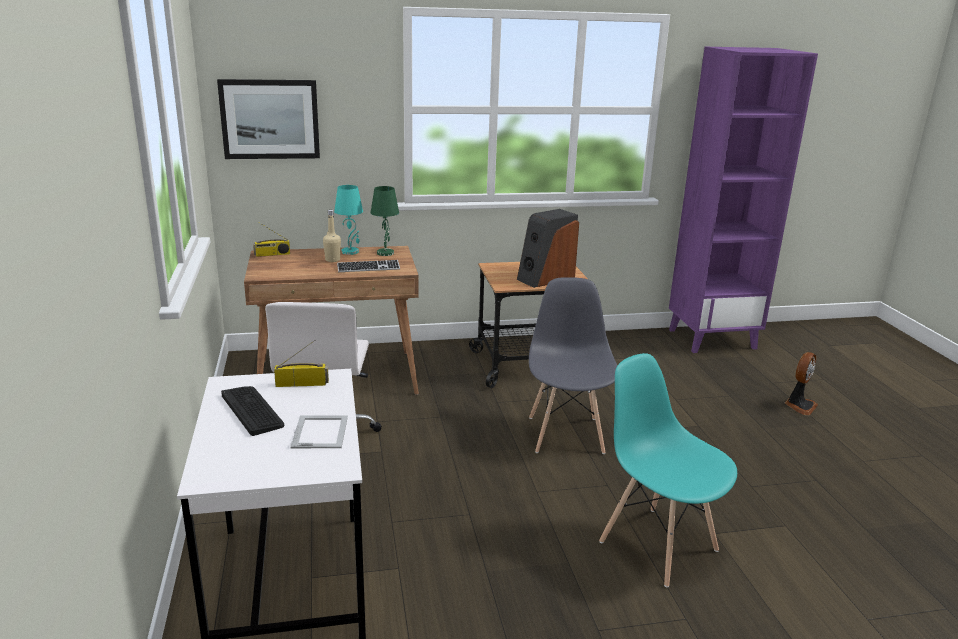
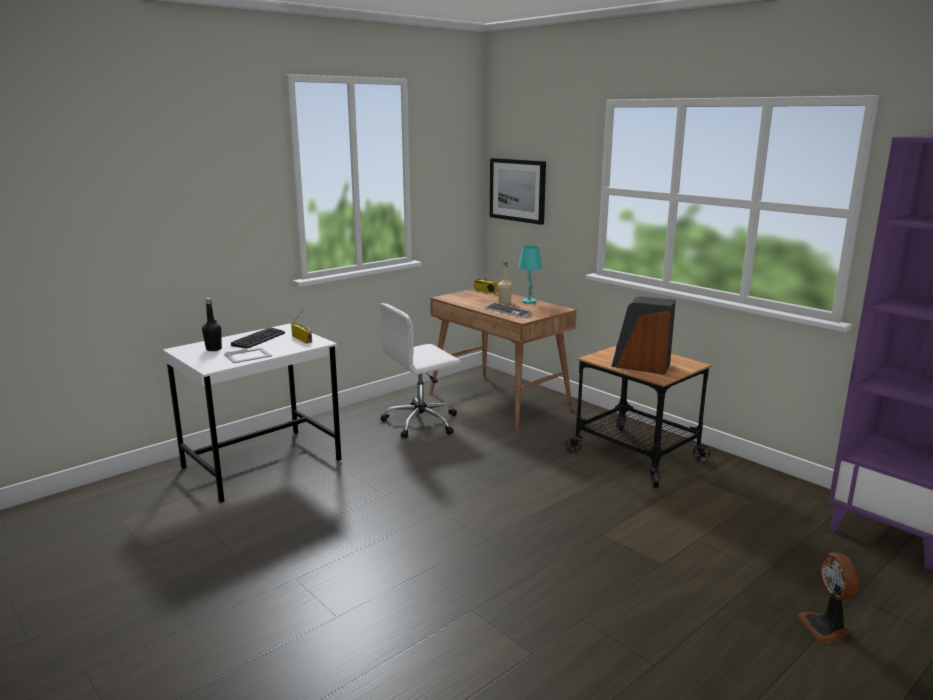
camera: 60 degrees right, 5 degrees down
(249, 451) = (214, 349): none -> black bottle
(385, 253) = (546, 308): green table lamp -> none
(566, 434) = (543, 501): grey chair -> none
(657, 545) = (424, 582): turquoise chair -> none
(799, 405) = (826, 627): fan -> fan turned 75 degrees clockwise

